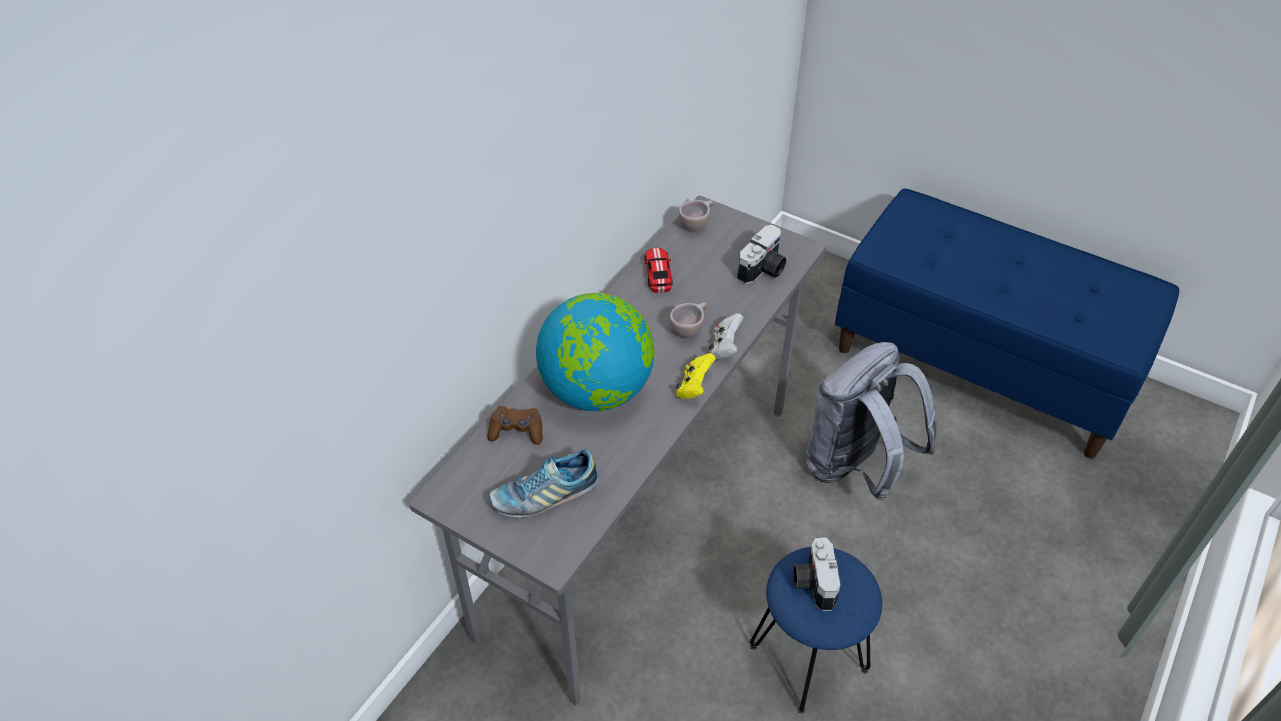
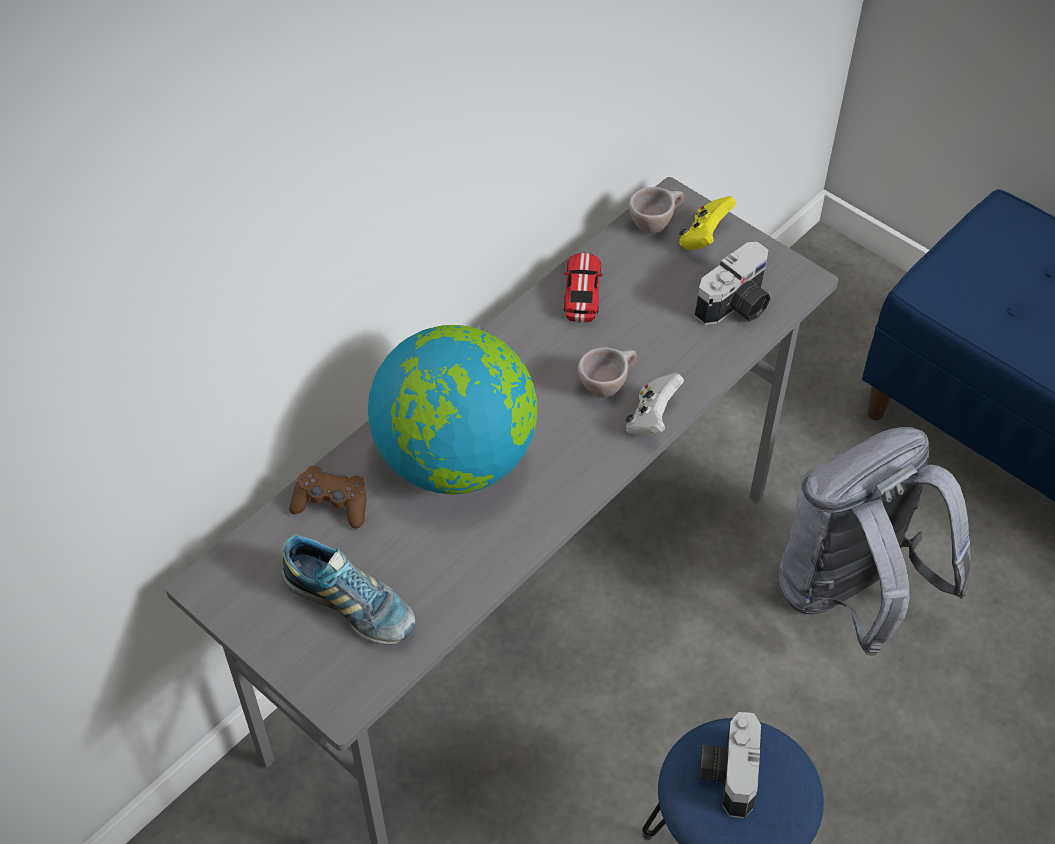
camera: 10 degrees right, 5 degrees up
(545, 495) = (350, 604): shoe -> shoe turned 135 degrees counterclockwise
(694, 387) = (594, 474): yellow game controller -> yellow game controller (704, 238)

